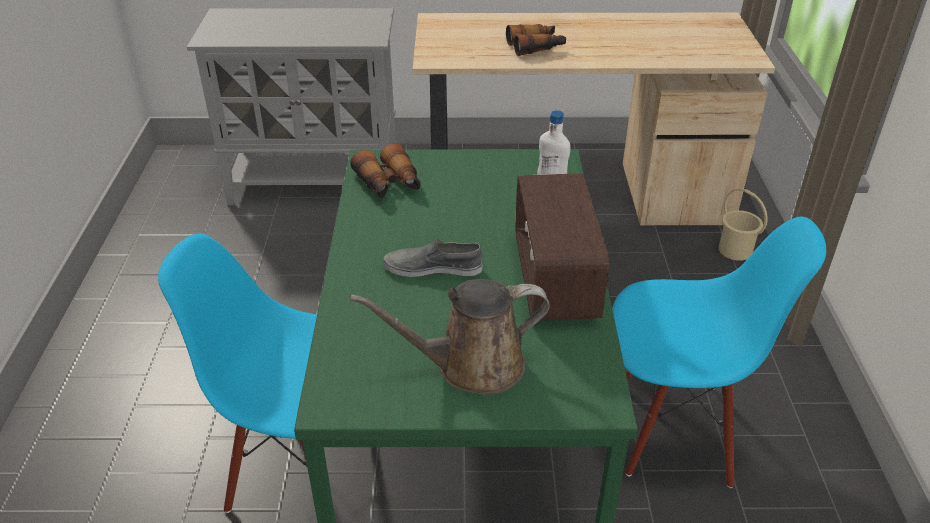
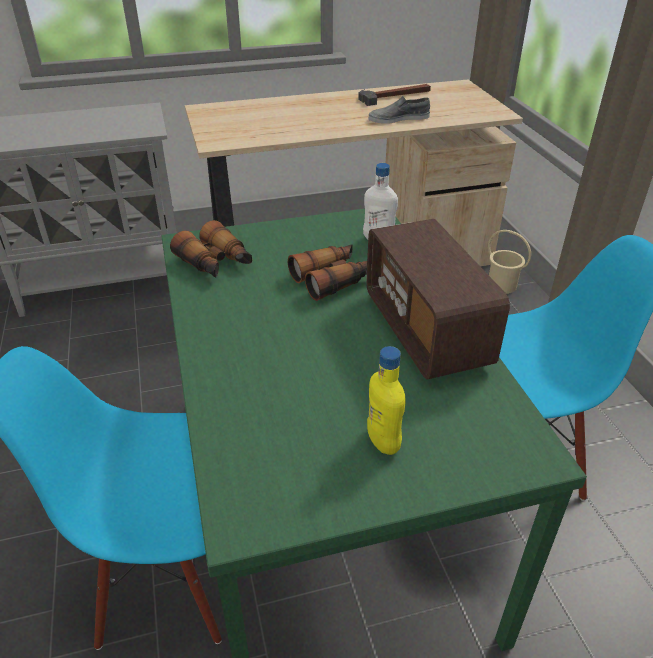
camera: 15 degrees left, 0 degrees up
(433, 267) = (296, 340): grey shoe -> grey shoe (398, 119)
(471, 366) = (383, 442): brown watering can -> yellow bottle
(536, 47) = (308, 122): binoculars -> binoculars (334, 279)
(643, 25) = (394, 96): none -> hammer

